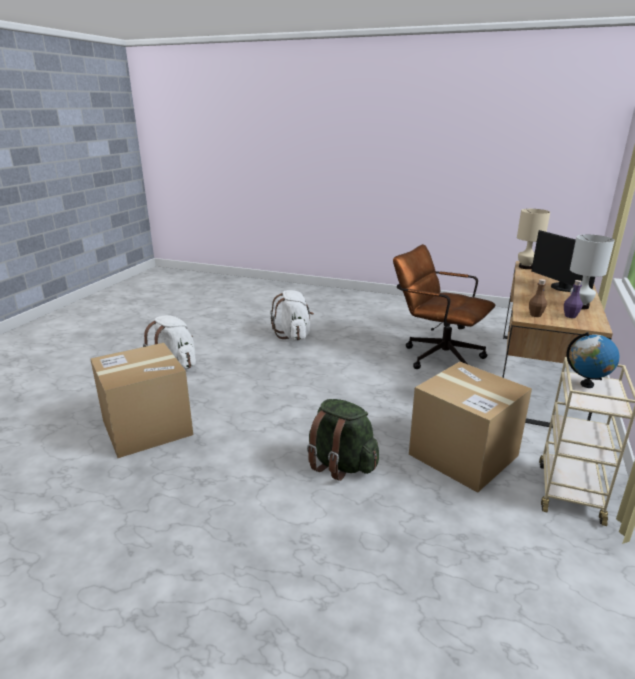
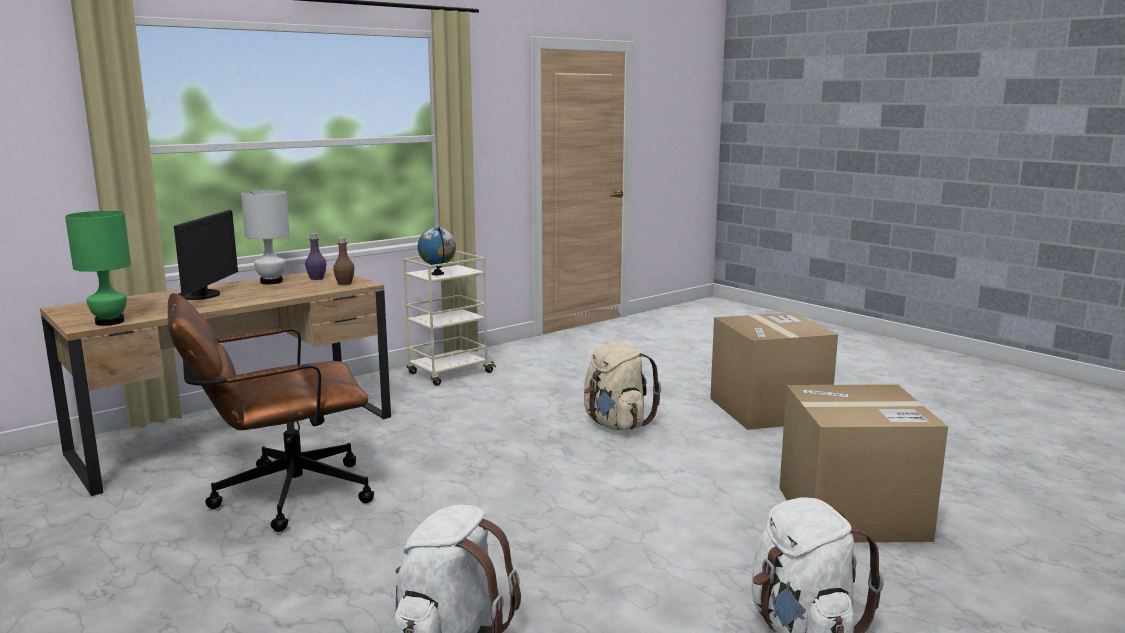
camera: 150 degrees left, 10 degrees down
(340, 464) = (616, 424): green backpack -> beige backpack
(436, 356) = (279, 496): brown office chair -> brown office chair turned 90 degrees clockwise
(463, 455) = (486, 404): cardboard box -> cardboard box (768, 409)
(525, 267) = (109, 322): beige table lamp -> green table lamp

